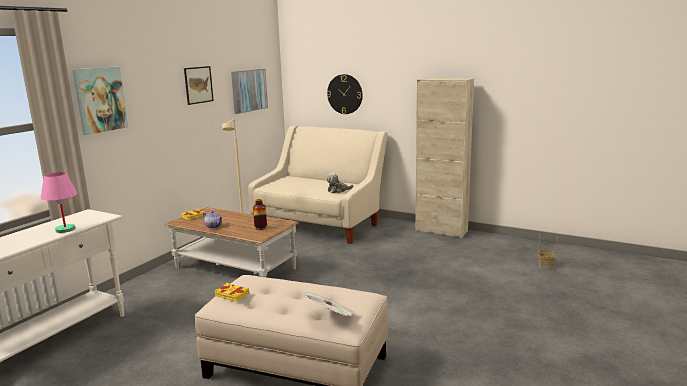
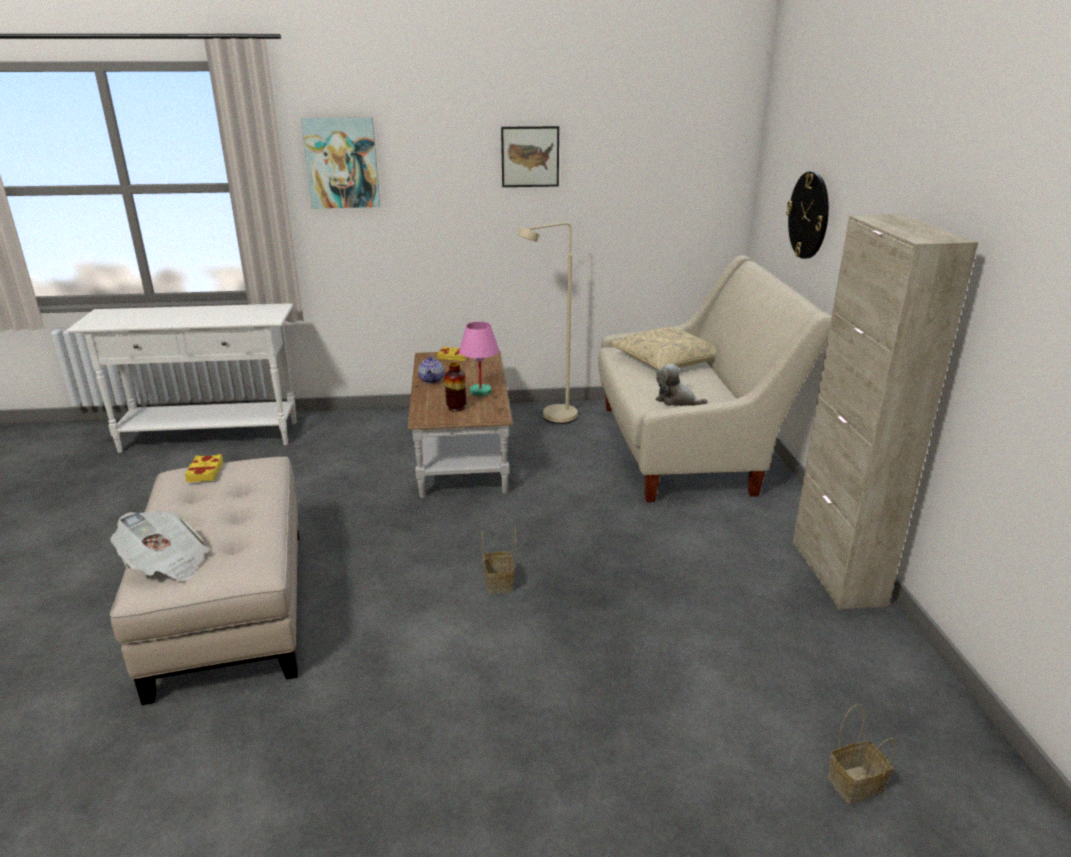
camera: 55 degrees right, 10 degrees up
(65, 229) = (214, 319): pink table lamp -> pink table lamp (480, 391)
(249, 90) = (654, 176): picture -> none
(296, 182) = (666, 360): none -> beige pillow
(370, 289) = (500, 583): none -> basket

